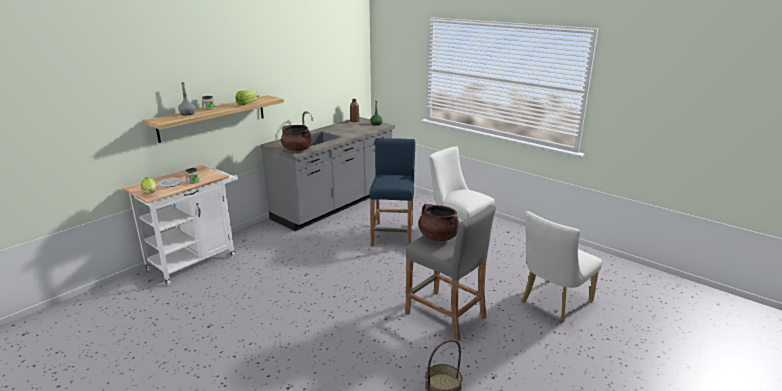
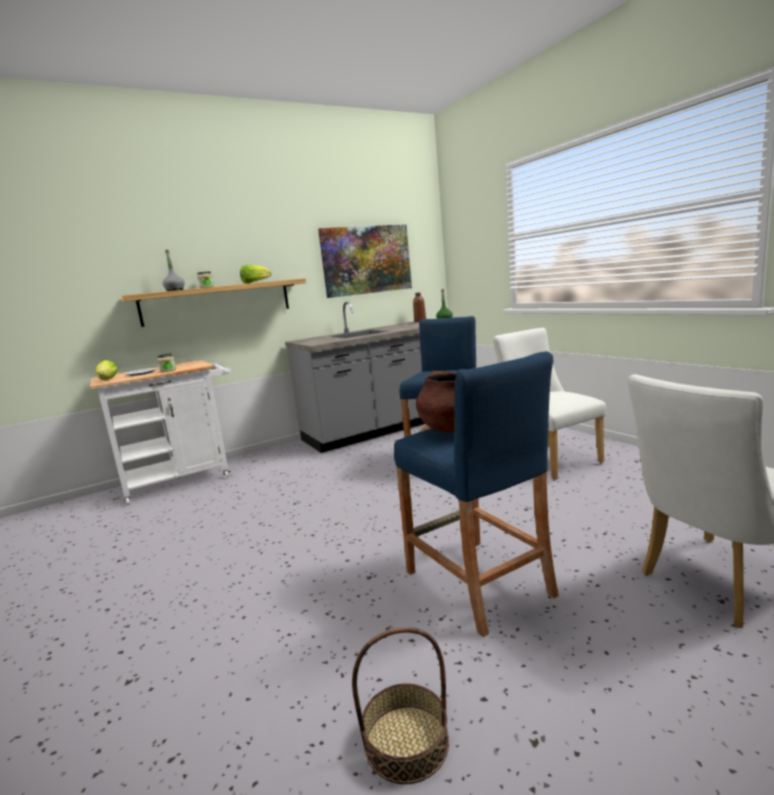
camera: 20 degrees right, 10 degrees down
(298, 149) = (321, 342): brown cooking pot -> none
(318, 75) = (366, 260): none -> picture
(445, 315) = (478, 583): grey stool -> blue stool

